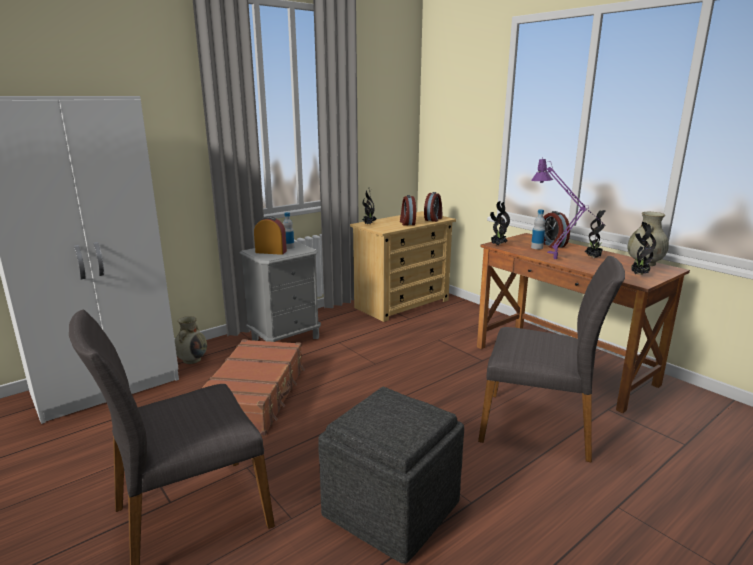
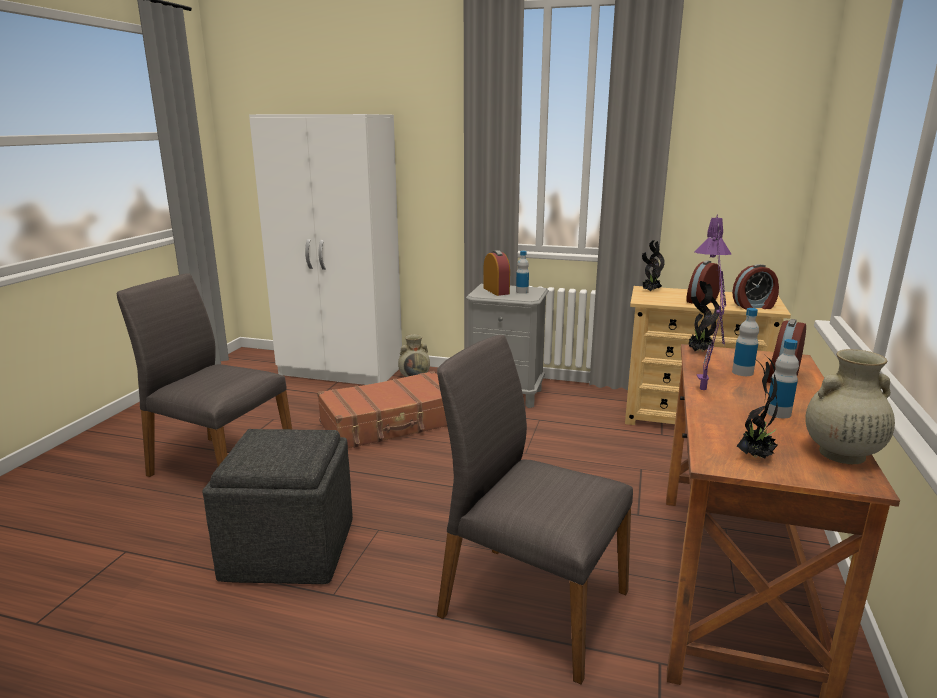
camera: 55 degrees right, 0 degrees up
(538, 426) = (531, 604): grey chair -> grey chair turned 135 degrees clockwise
(593, 258) = (778, 413): potted plant -> bottle

